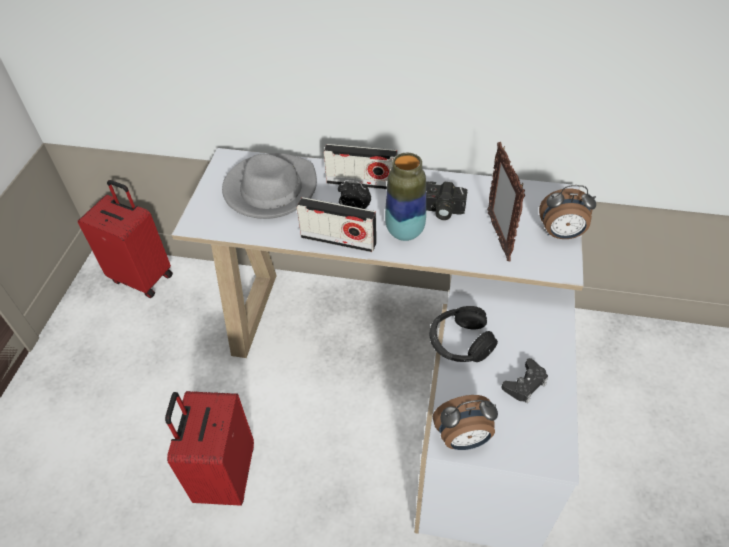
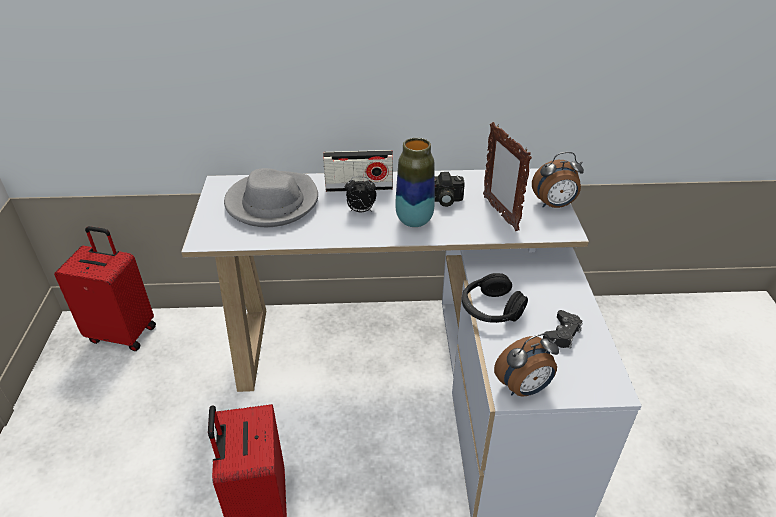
camera: 15 degrees left, 10 degrees down
(338, 240) = (353, 234): radio -> none

